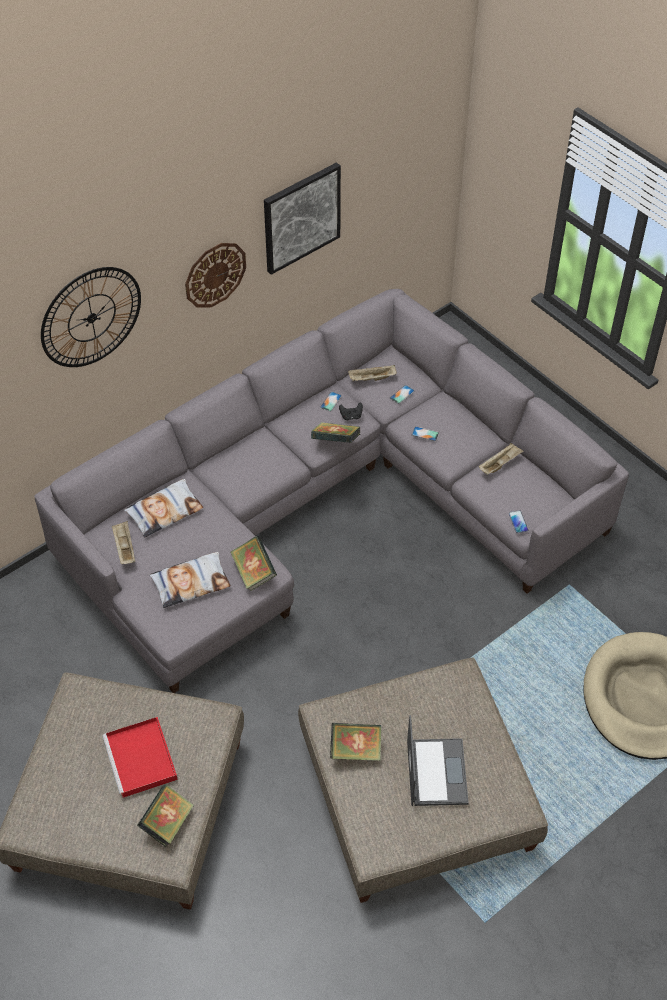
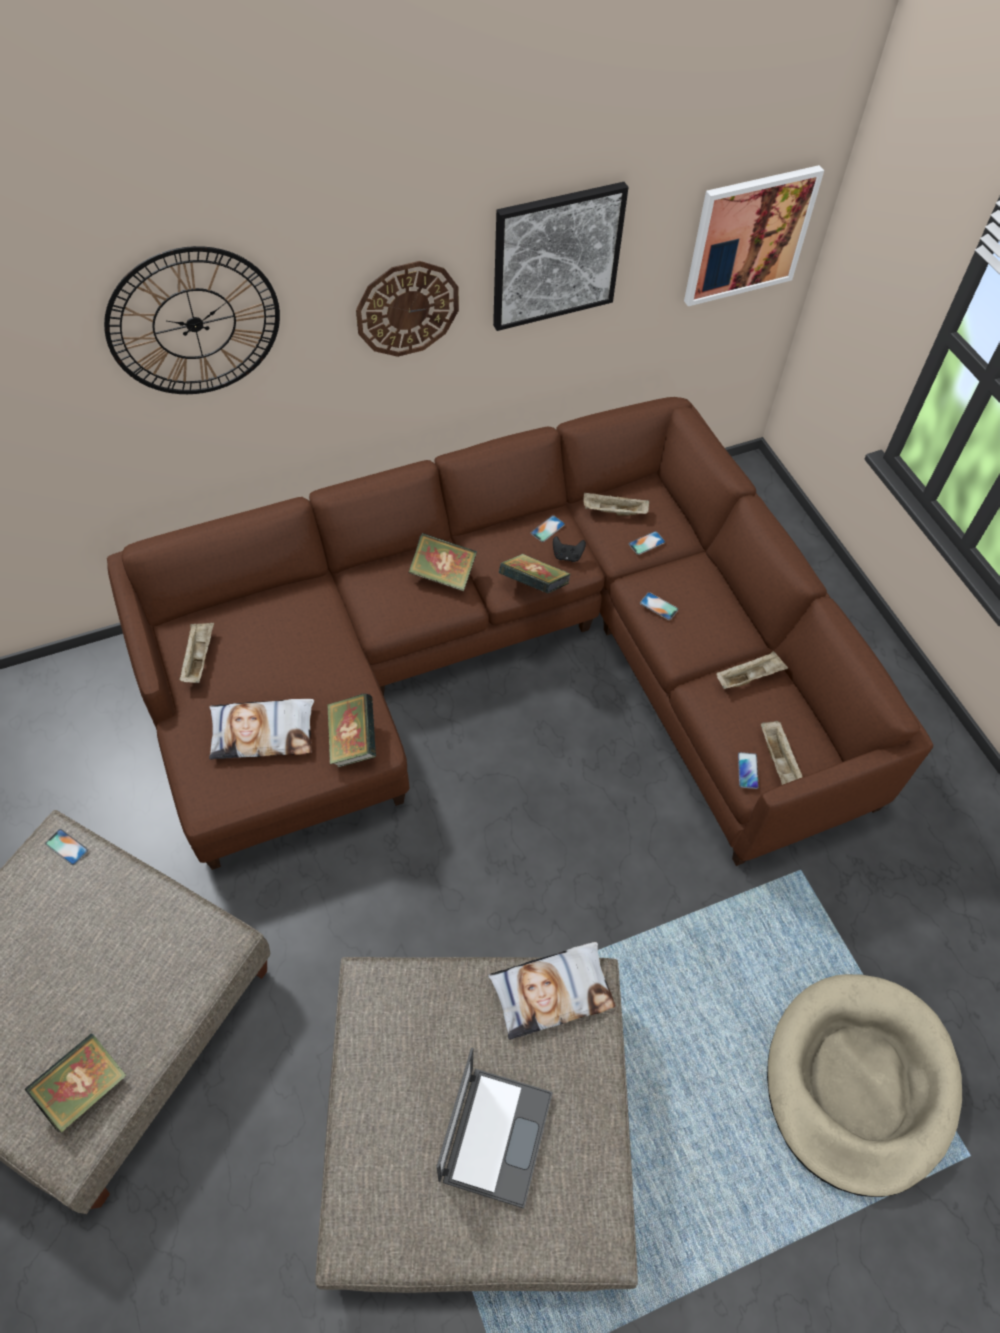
camera: 15 degrees right, 5 degrees up
(86, 691) = (66, 847): none -> phone
(141, 760) = (92, 976): red tray -> none
(164, 511) = (271, 622): pillow -> pillow (552, 992)
(324, 506) = (505, 664): grey sofa -> brown sofa
(355, 750) = (391, 1059): book -> book (443, 575)
(416, 172) = (749, 235): none -> picture
(536, 511) = (779, 762): none -> beige tray

